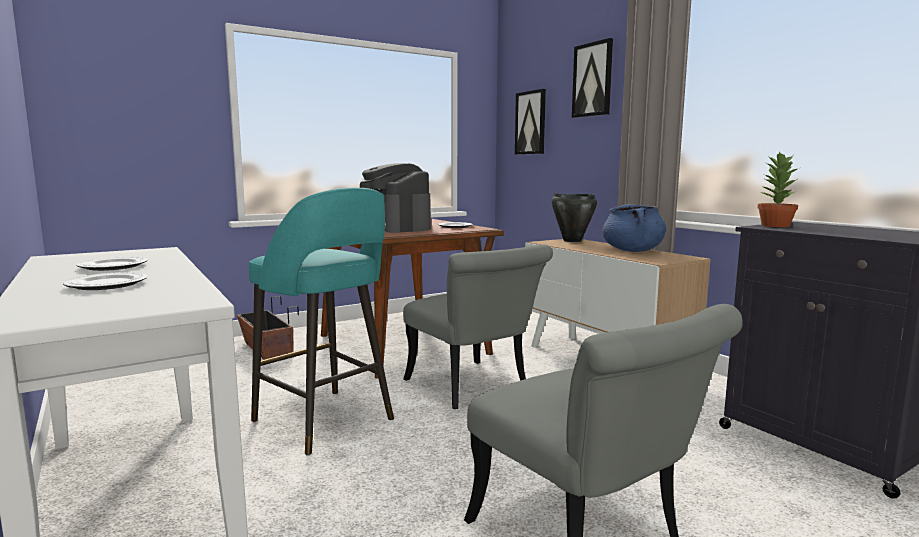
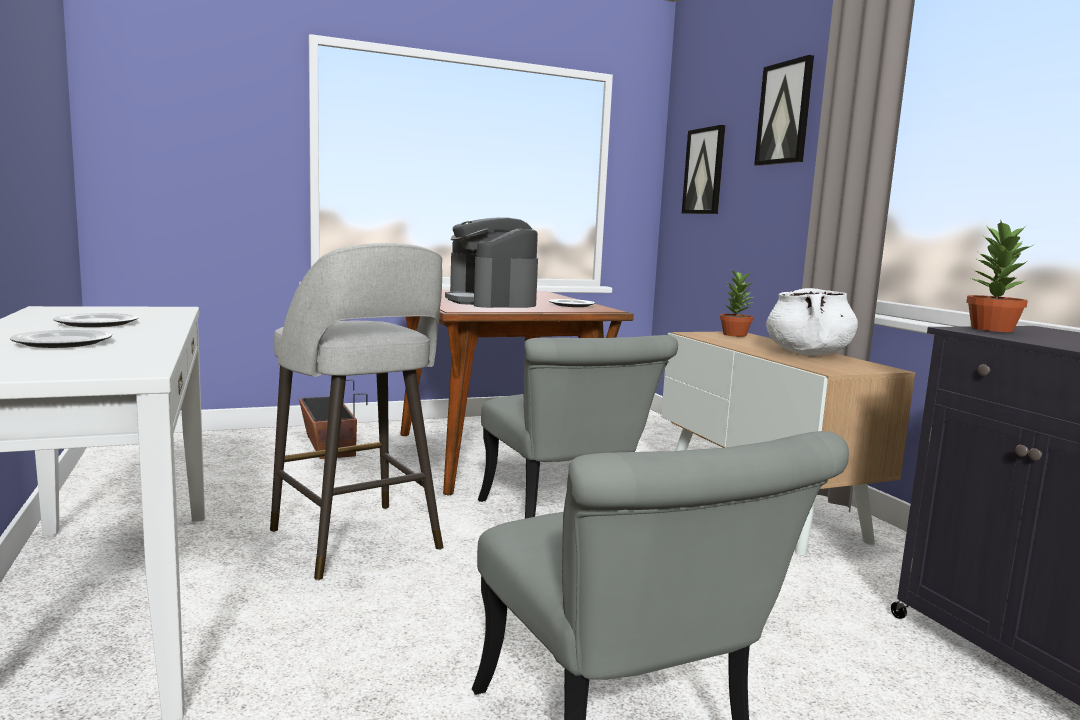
camera: 10 degrees right, 0 degrees up
(325, 422) = (357, 541): turquoise stool -> grey stool
(571, 241) = (734, 334): black cooking pot -> potted plant
(632, 251) = (808, 354): blue cooking pot -> white cooking pot

